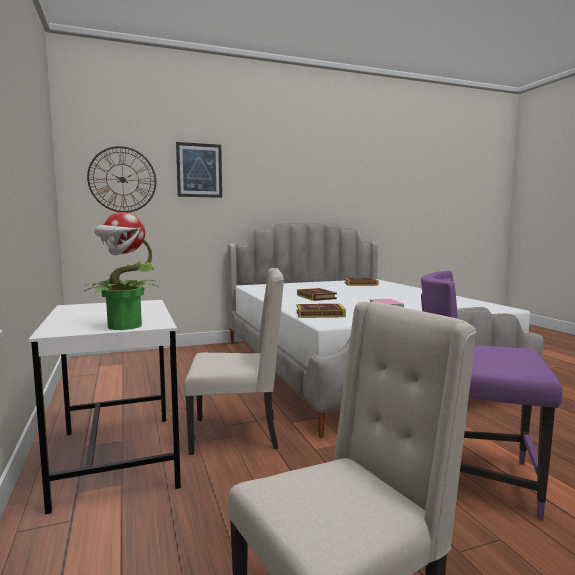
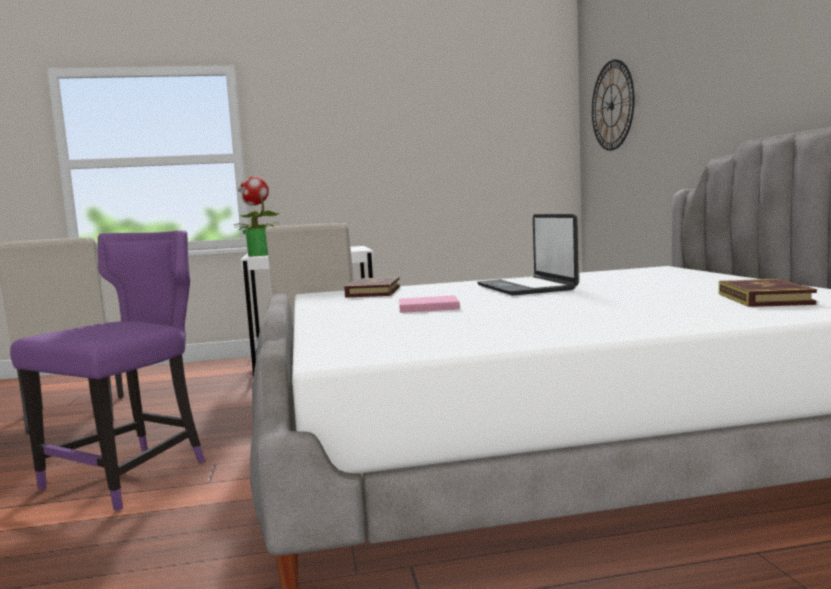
camera: 100 degrees right, 0 degrees up
(199, 170) = (671, 65): picture -> none
(316, 297) = (526, 287): book -> laptop

